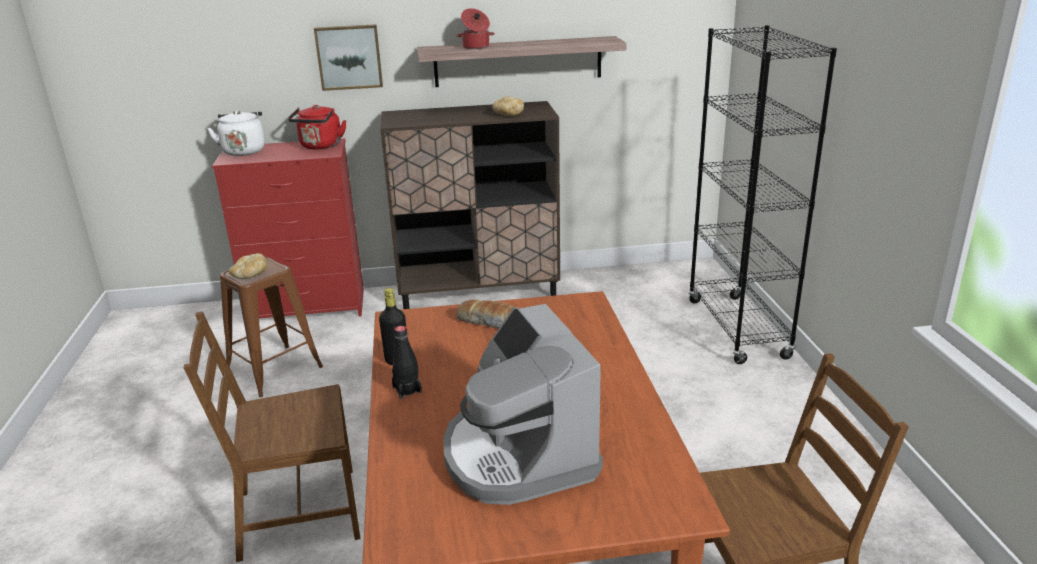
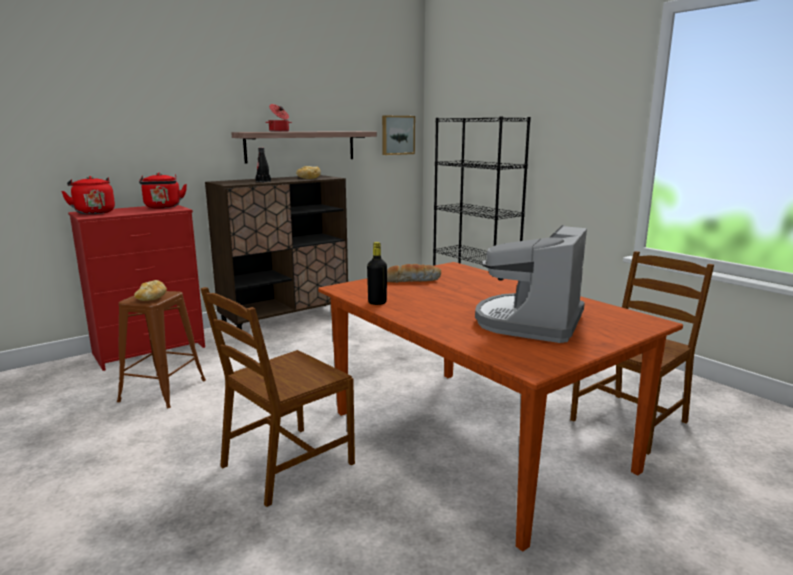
camera: 30 degrees left, 10 degrees down
(244, 151) = (94, 212): white kettle -> red kettle
(349, 57) = (179, 137): picture -> picture (397, 135)
(407, 389) = (409, 312): black bottle -> black bottle (263, 181)
(518, 455) = (530, 322): coffee machine -> coffee machine turned 75 degrees clockwise

